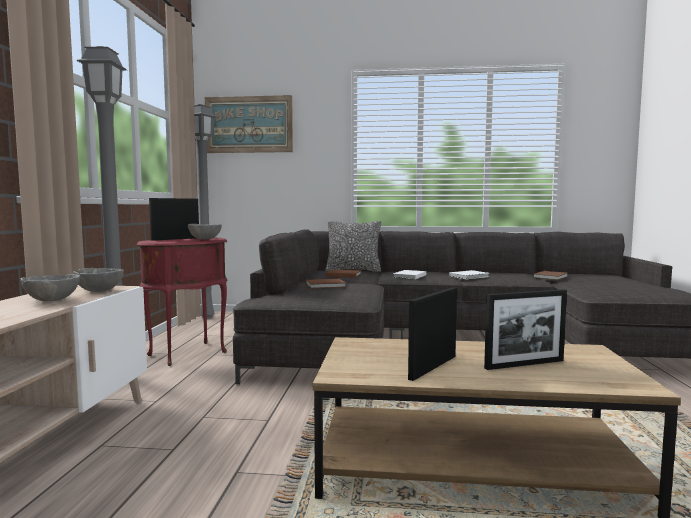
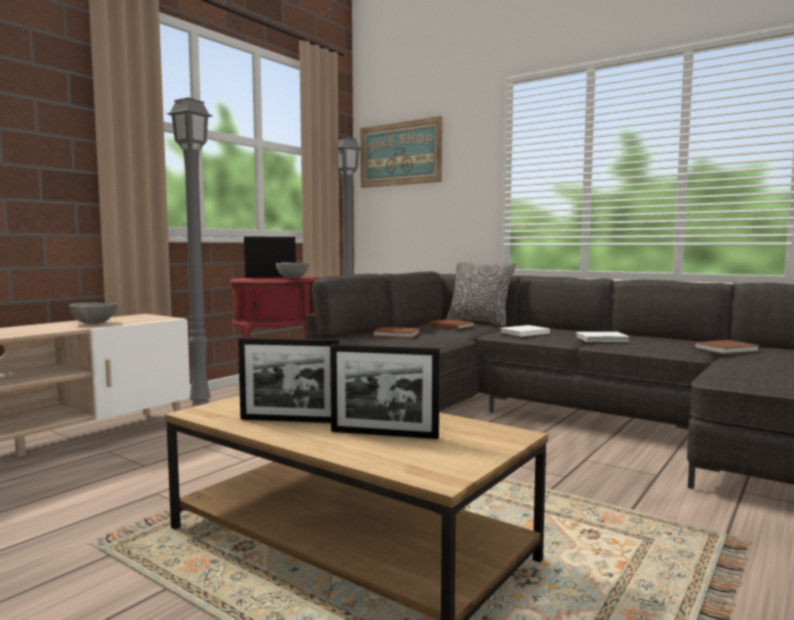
camera: 30 degrees right, 0 degrees up
(99, 291) = (144, 319): grey bowl -> none
(433, 367) = (290, 420): picture frame -> picture frame turned 150 degrees counterclockwise

